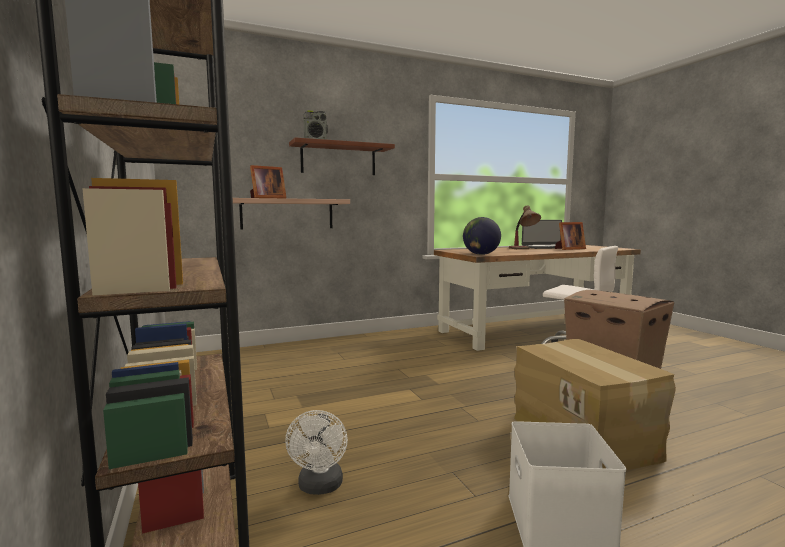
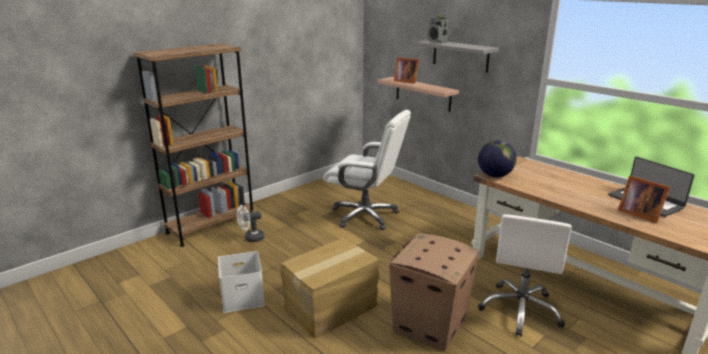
camera: 70 degrees right, 15 degrees up
(338, 159) = (460, 55): brown shelf -> grey shelf
(338, 378) = (365, 215): none -> white office chair
(524, 249) = (589, 190): table lamp -> none

